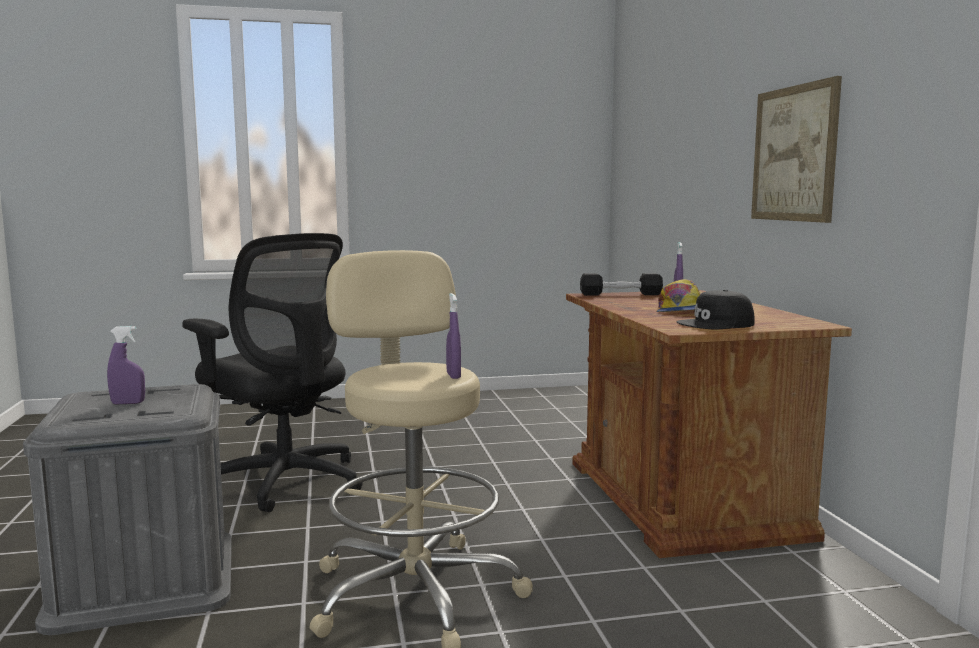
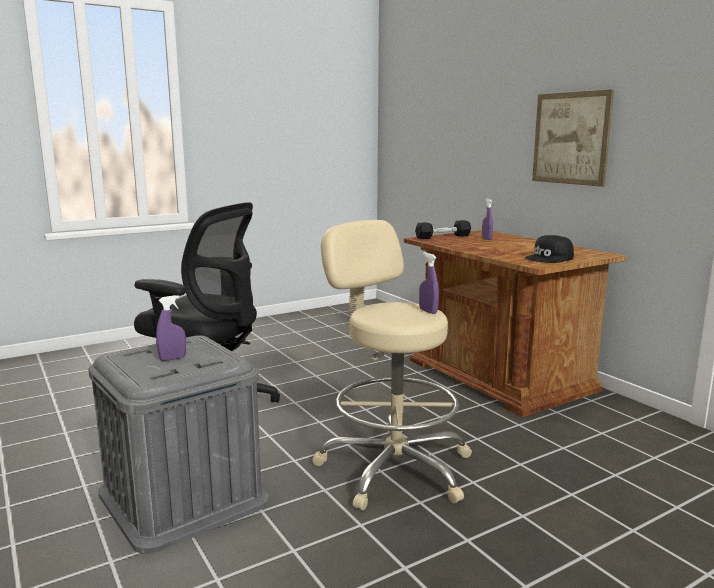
camera: 20 degrees left, 5 degrees up
(680, 310) = (507, 248): cap -> none

